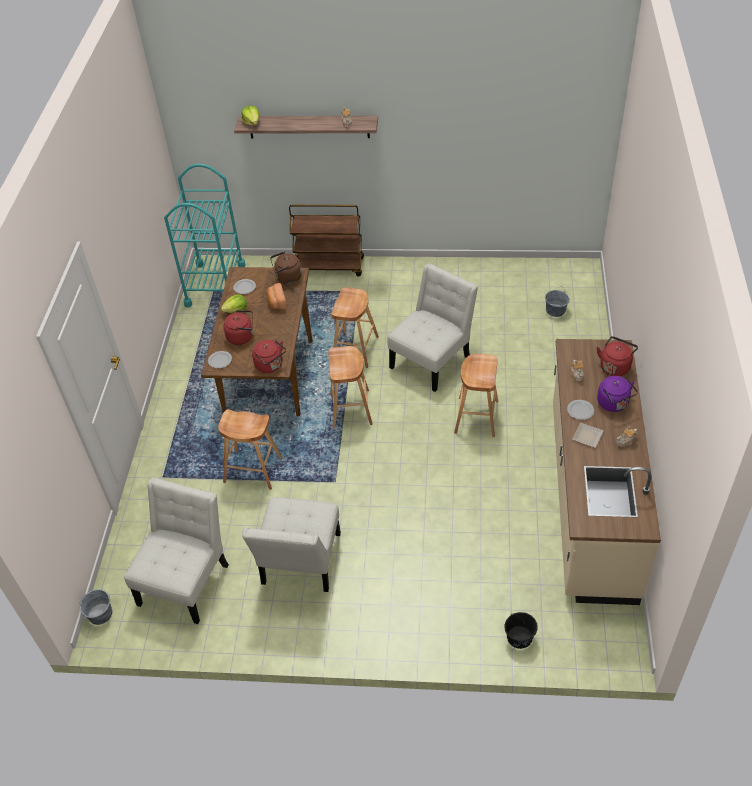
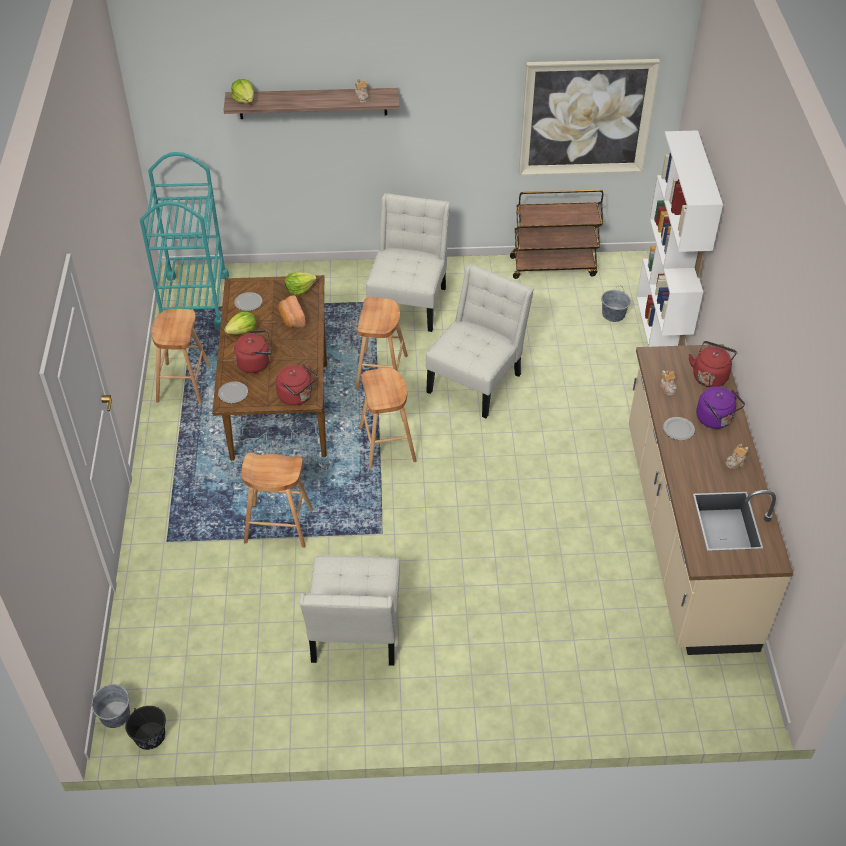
camera: 10 degrees left, 0 degrees up
(186, 580) = (217, 665): white chair -> white chair (409, 301)
(287, 278) = (299, 289): brown kettle -> lettuce
(329, 266) = (334, 273): brown cart -> brown cart (553, 266)
(476, 417) = (539, 445): brown stool -> brown stool (183, 383)
(519, 637) = (629, 700): black bucket -> black bucket (150, 736)
(536, 144) = (586, 117): none -> picture
(587, 435) = (690, 458): plate -> none
(593, 328) = (661, 333): none -> white bookcase

